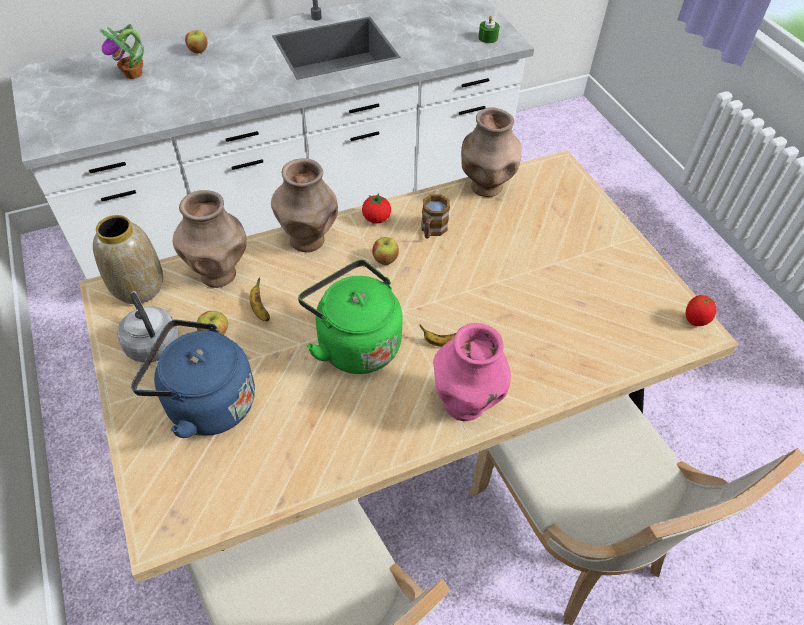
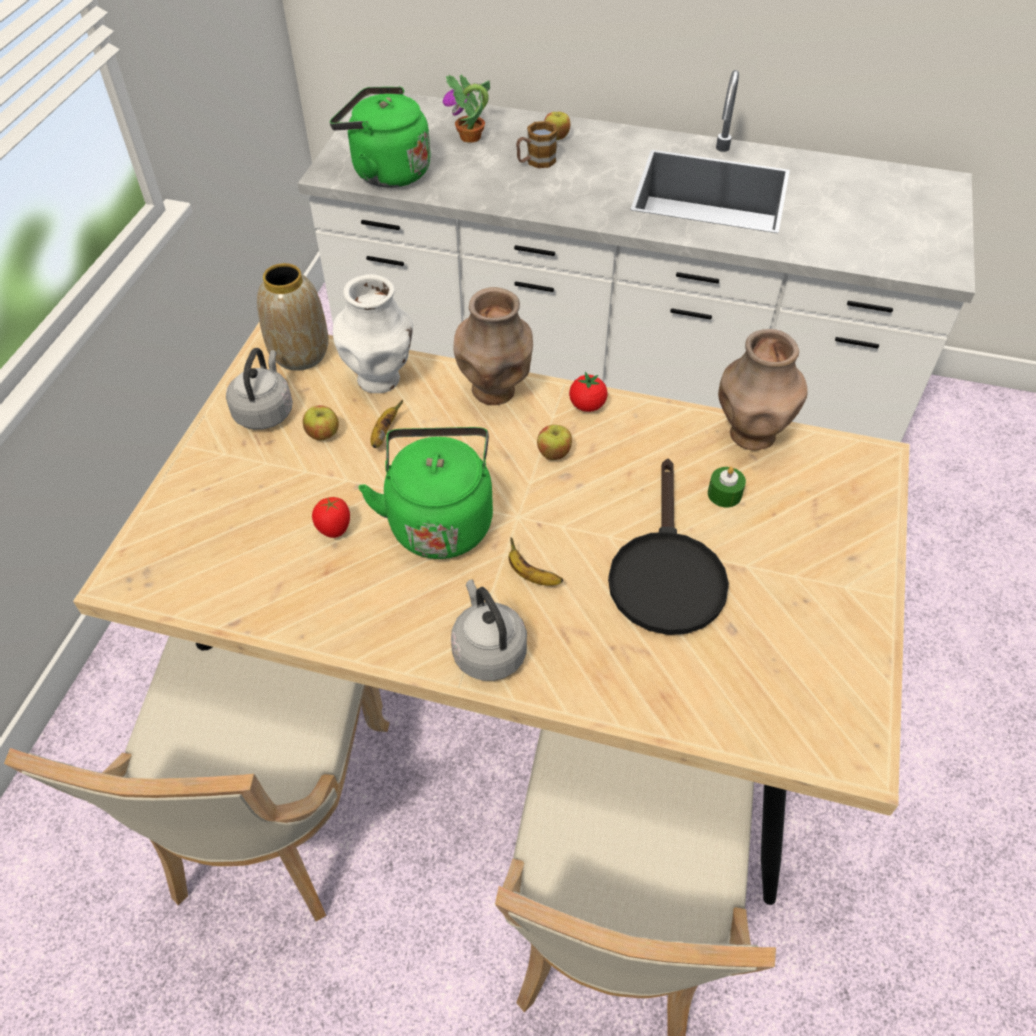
camera: 40 degrees right, 0 degrees up
(91, 123) = (386, 171): none -> green kettle
(205, 403) = (257, 493): blue kettle -> none
(219, 273) = (380, 379): brown vase -> white vase
(432, 230) = (636, 450): mug -> mug (535, 162)
(465, 404) = (487, 650): pink vase -> grey kettle
(488, 37) = (921, 254): green candle -> green candle (724, 494)
(517, 293) = (665, 572): none -> black frying pan
(694, 321) = (864, 740): tomato -> tomato (335, 530)

